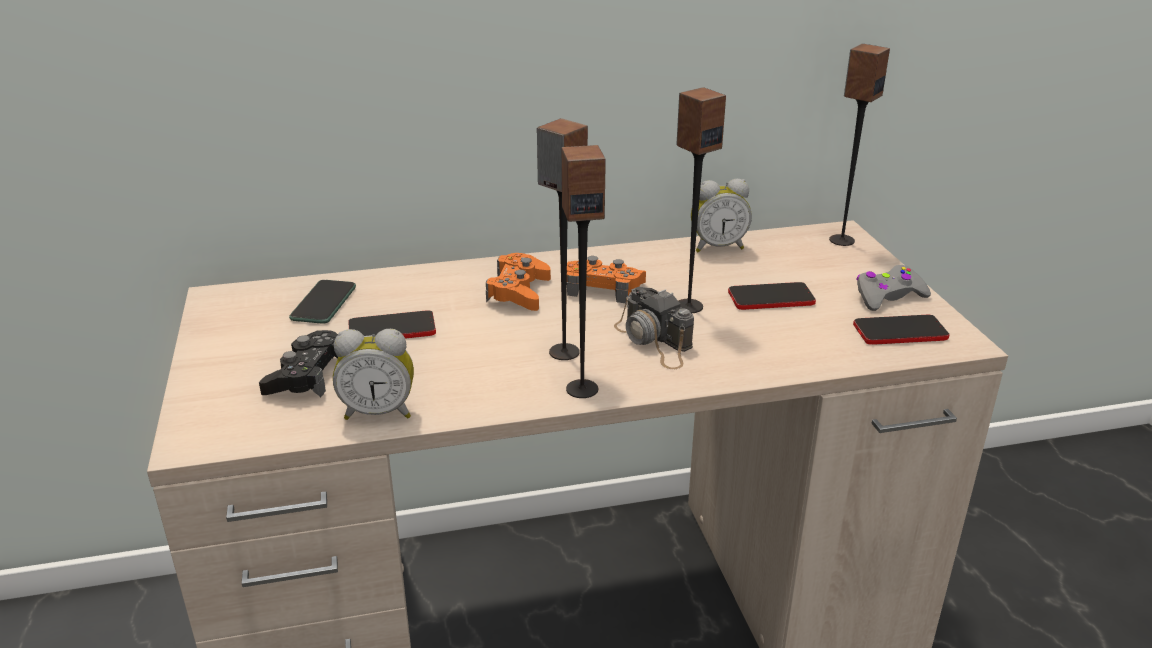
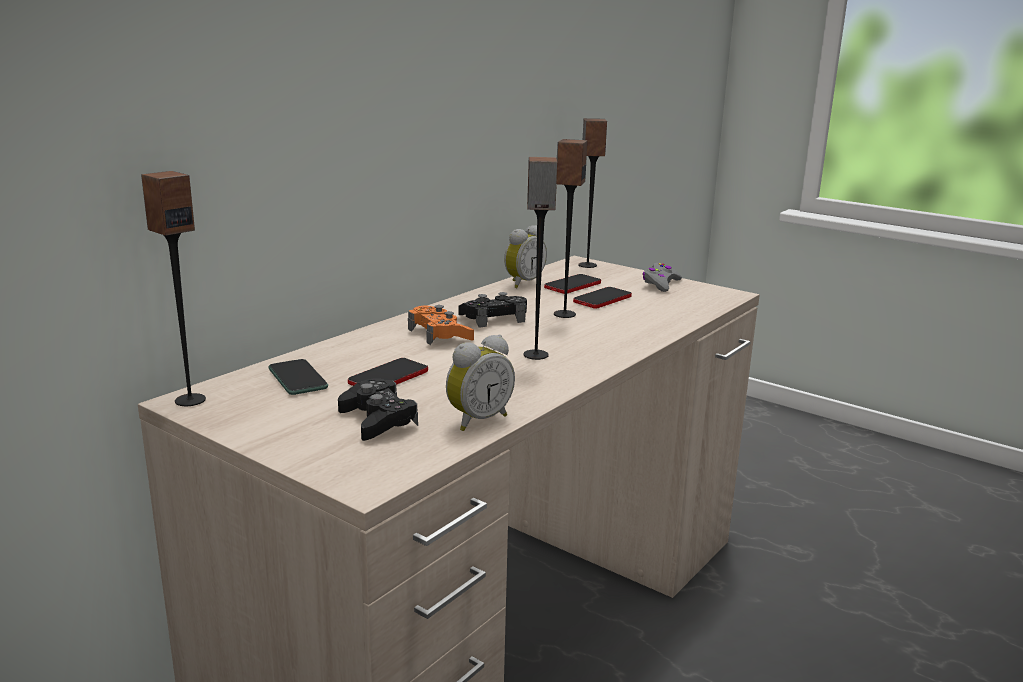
camera: 40 degrees left, 10 degrees down
(582, 388) = (583, 368): speaker -> speaker (190, 400)
(603, 288) = (494, 319): orange game controller -> black game controller
(654, 341) = (579, 335): camera -> none
(900, 332) = (695, 297): phone -> phone (573, 285)

